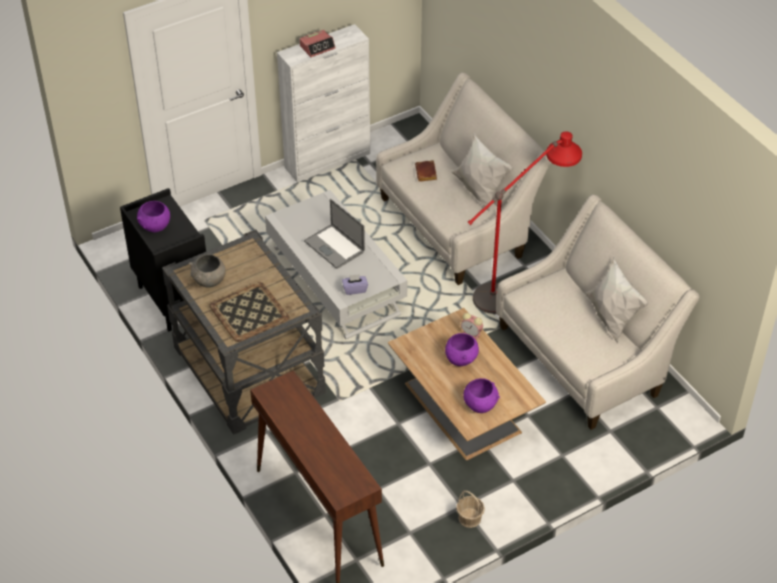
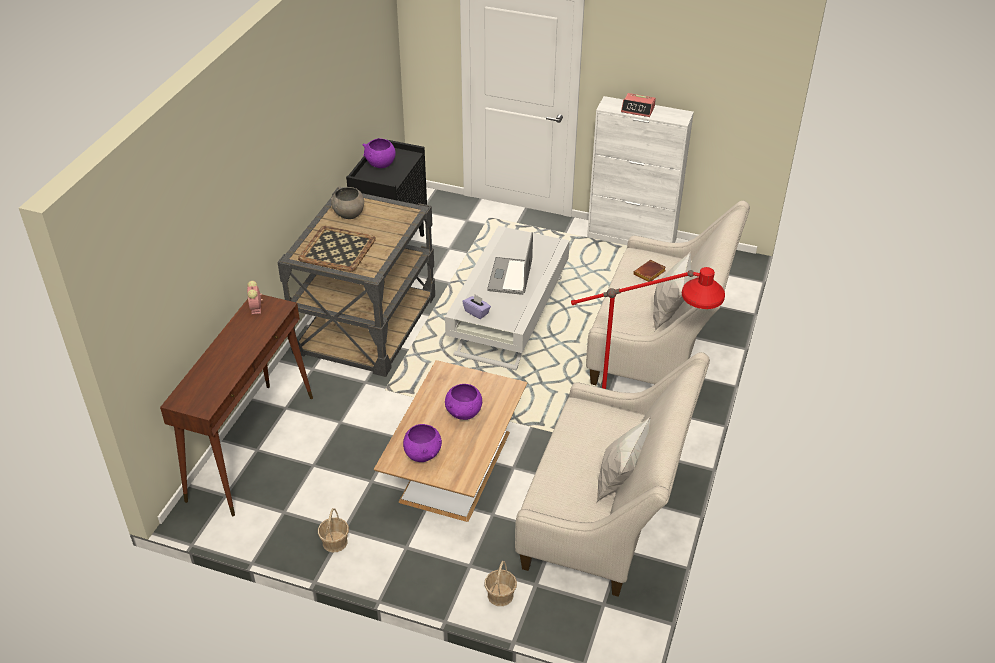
camera: 50 degrees right, 5 degrees down
(472, 334) = (502, 403): alarm clock -> alarm clock (256, 308)
(602, 454) = (500, 595): none -> basket

